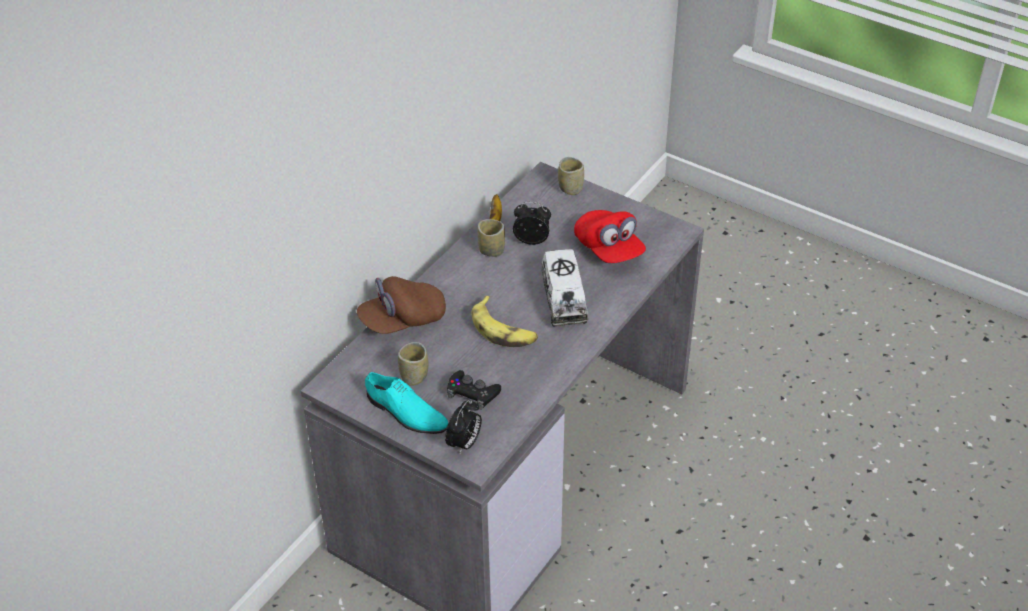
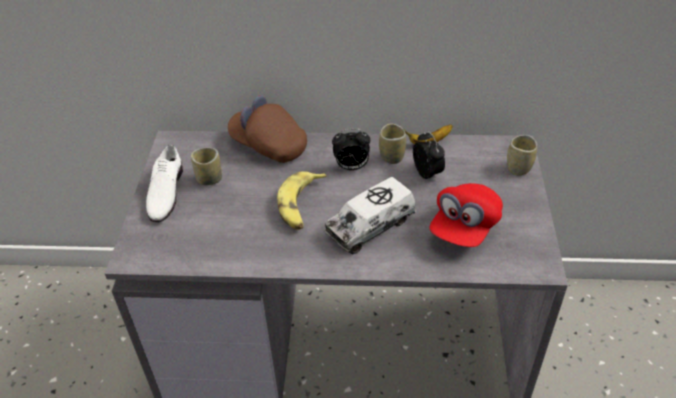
camera: 60 degrees right, 0 degrees up
(406, 413) = (165, 192): turquoise shoe -> white shoe
(464, 443) = (149, 241): alarm clock -> alarm clock (351, 167)
(472, 393) = (211, 220): black game controller -> none

